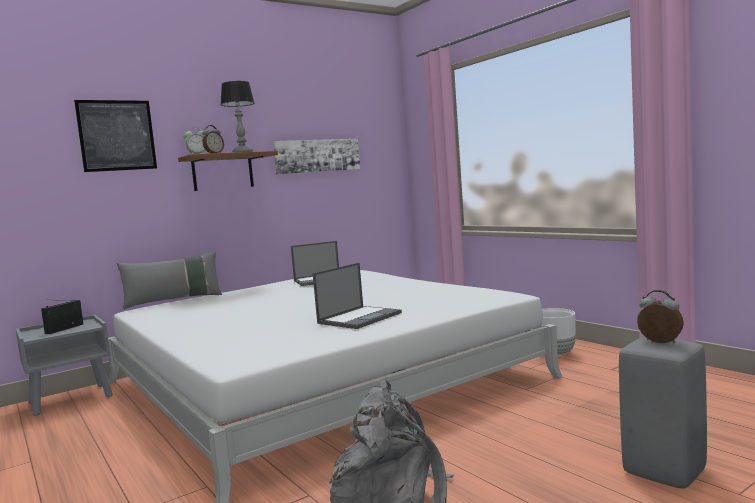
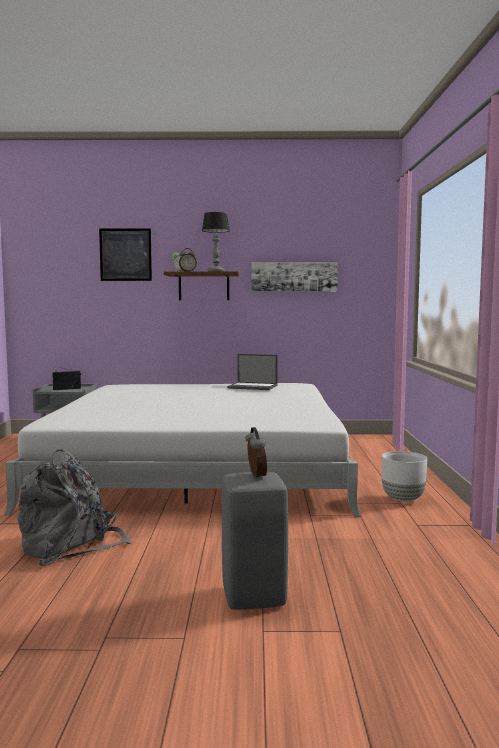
camera: 35 degrees right, 0 degrees up
(174, 301) = (147, 383): grey pillow -> none
(360, 318) = (182, 416): laptop -> none

